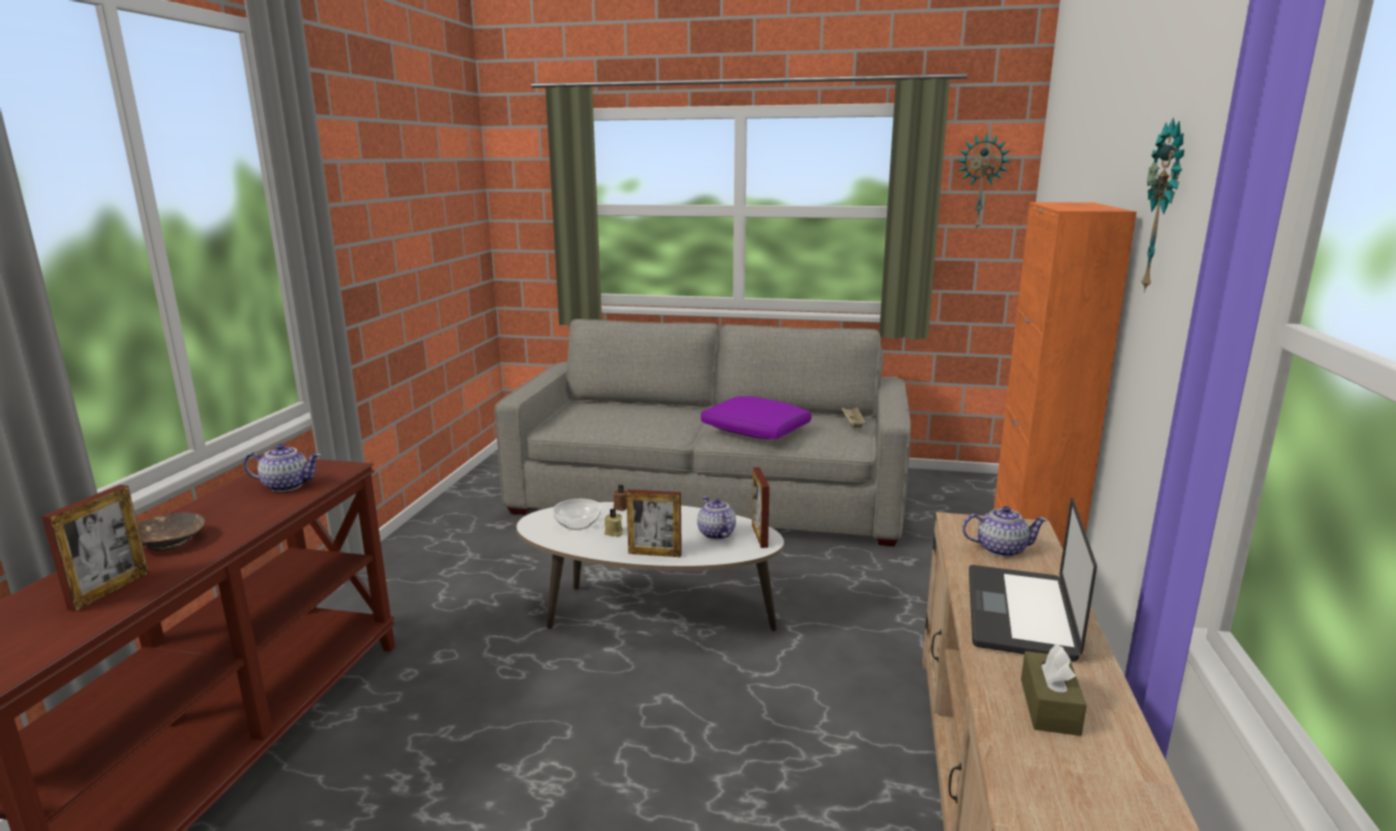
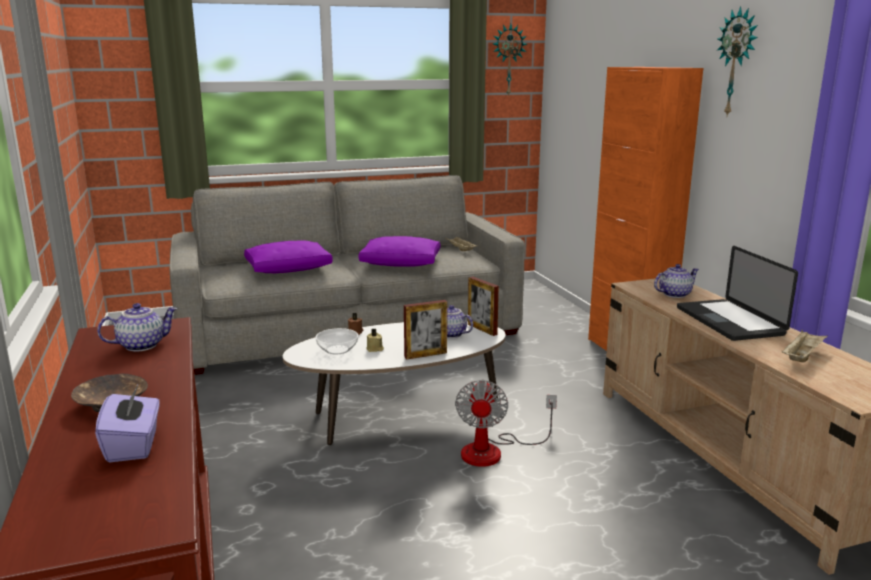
camera: 30 degrees left, 0 degrees up
(110, 590) = (133, 445): picture frame -> purple tissue box
(632, 418) = (289, 269): none -> purple pillow
(703, 694) = (493, 451): none -> fan
(1049, 706) = (802, 357): brown tissue box -> beige tray

